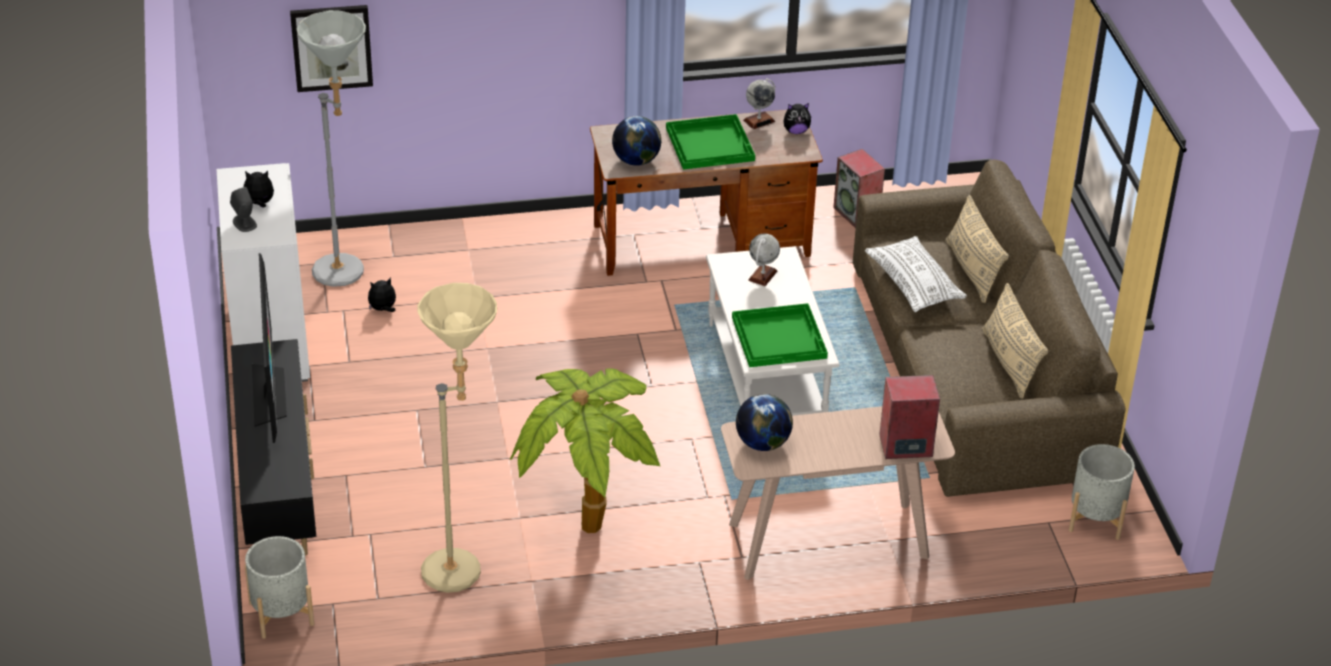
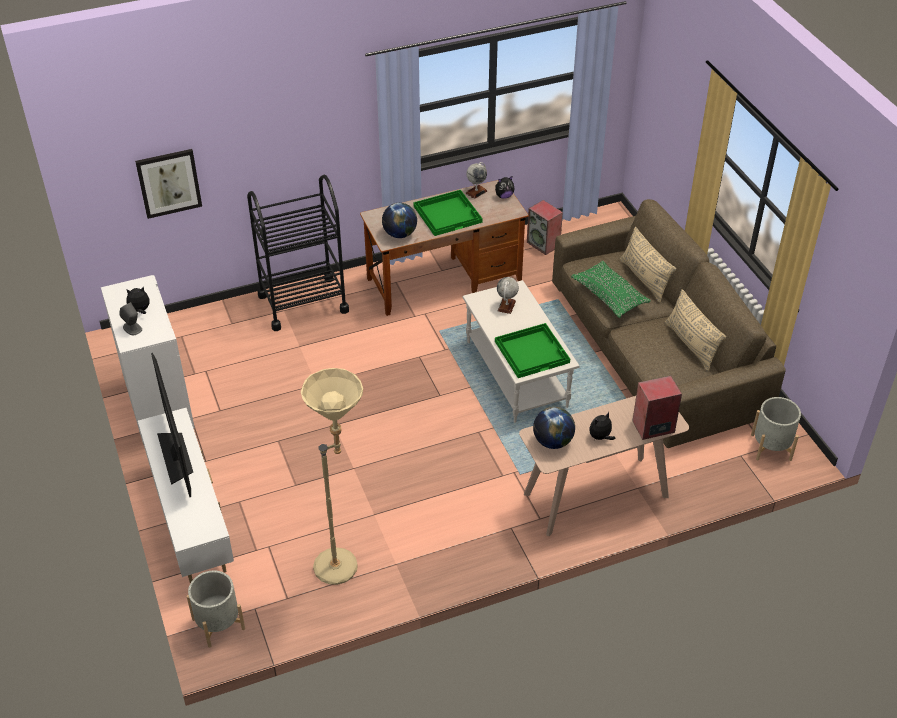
camera: 10 degrees left, 5 degrees up
(278, 487) = (191, 520): black tv stand -> white tv stand
(347, 275) = (202, 343): grey floor lamp -> none
(383, 309) = (234, 365): plush toy -> plush toy (600, 437)
(497, 244) = (303, 303): none -> black cart
(581, 530) = (420, 516): potted plant -> none
(914, 284) = (609, 296): white pillow -> green pillow

